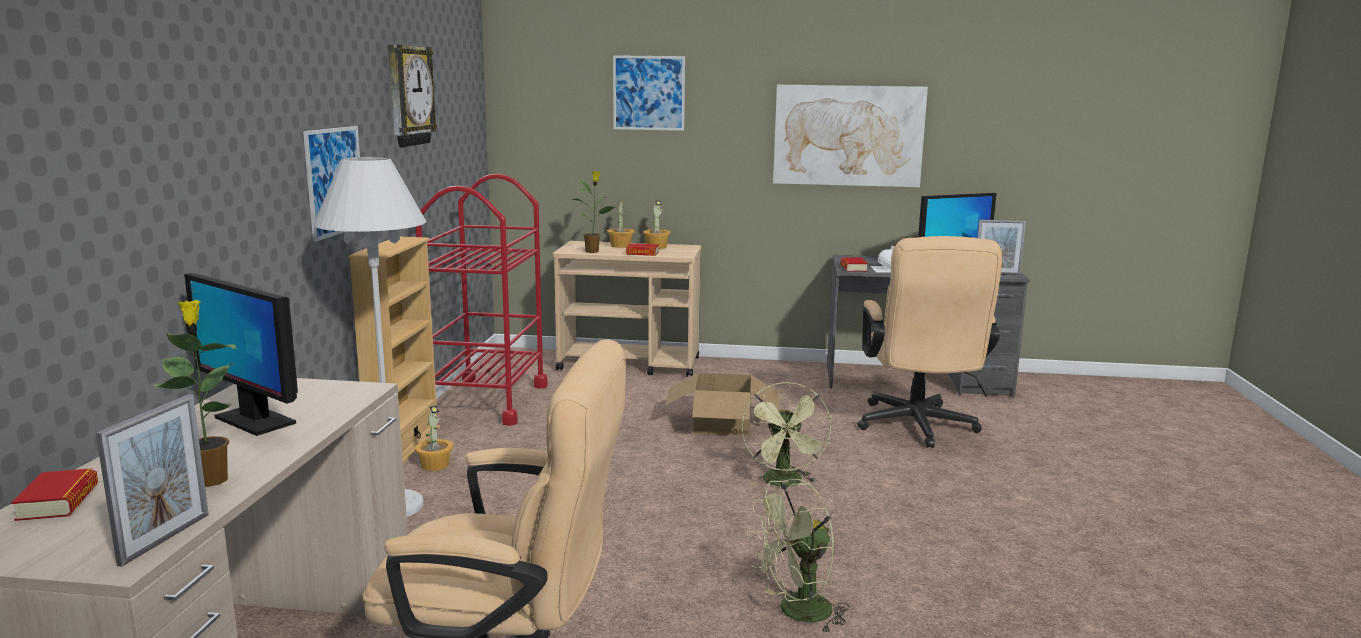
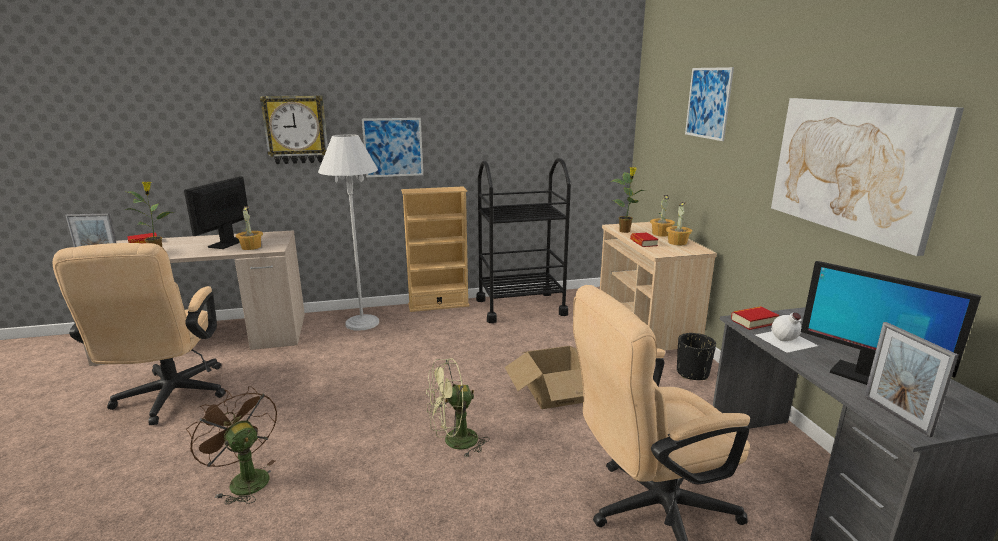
camera: 70 degrees right, 5 degrees up
(408, 96) = (496, 100): wall clock -> wall clock (296, 129)
(435, 465) = (417, 319): potted plant -> potted plant (251, 247)
(487, 401) = (520, 307): red cart -> black cart
(731, 369) = (692, 373): none -> black planter
(796, 613) = (244, 479): green fan -> brown fan

